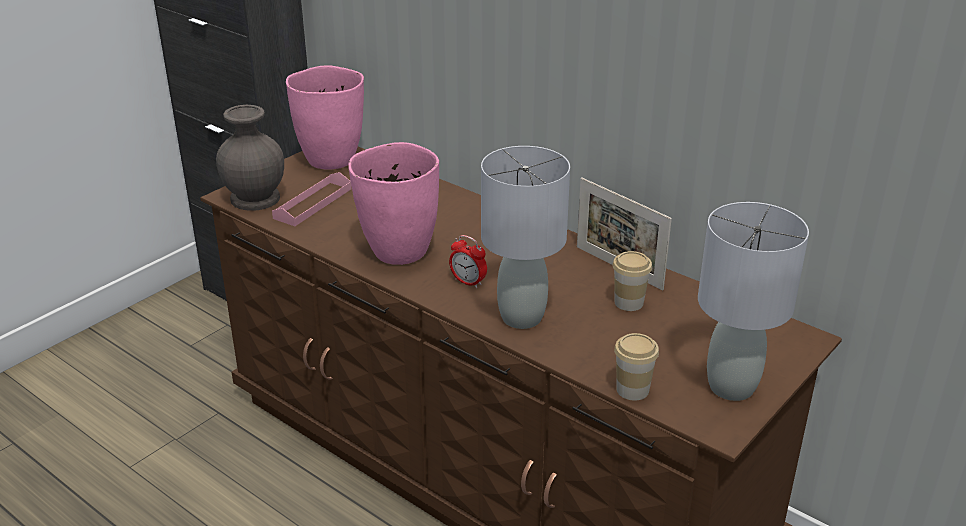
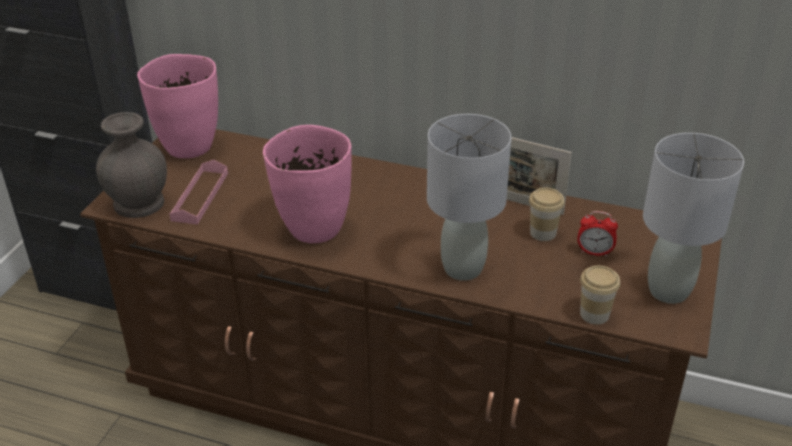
camera: 20 degrees left, 5 degrees up
(468, 282) = (395, 245): alarm clock -> alarm clock (594, 252)

